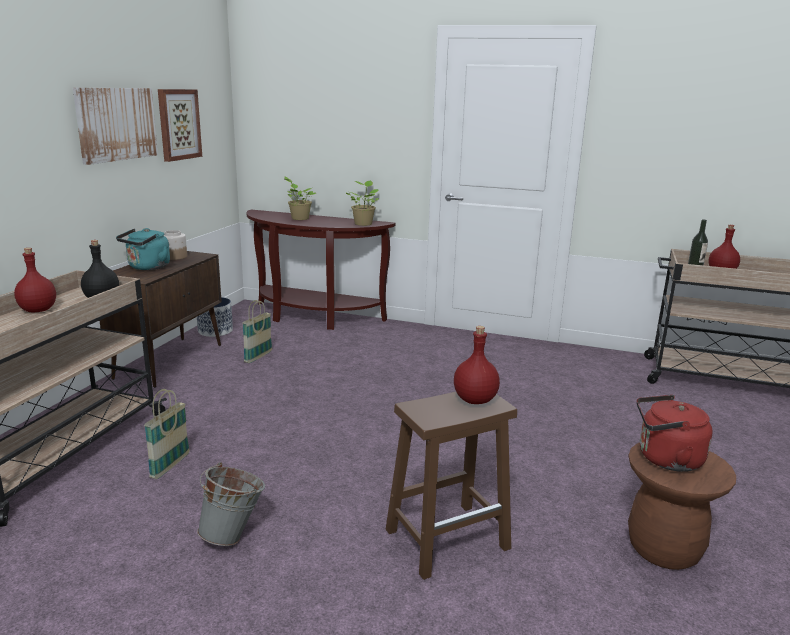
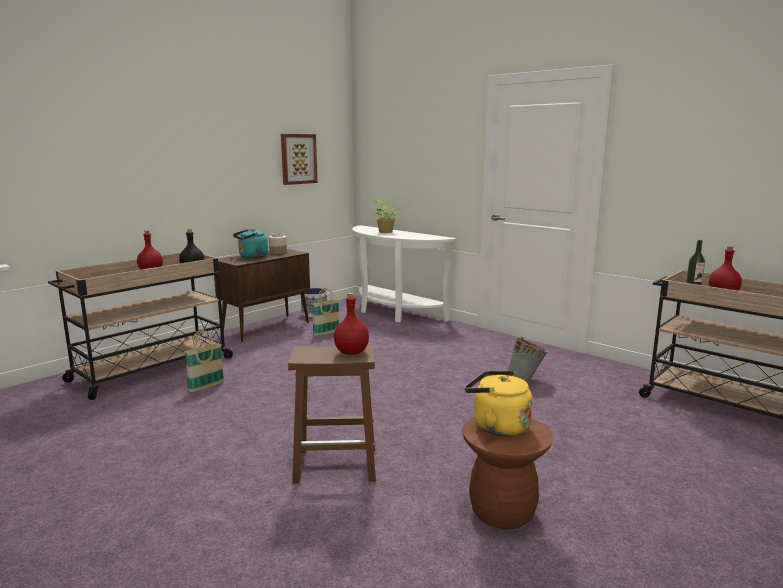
camera: 25 degrees right, 5 degrees down
(116, 124) = (243, 157): picture -> none
(234, 535) = (204, 431): grey bucket -> grey bucket (526, 379)
(313, 317) = (393, 312): brown console table -> white console table
(363, 223) = (428, 237): potted plant -> none
(665, 459) = (497, 426): red kettle -> yellow kettle

